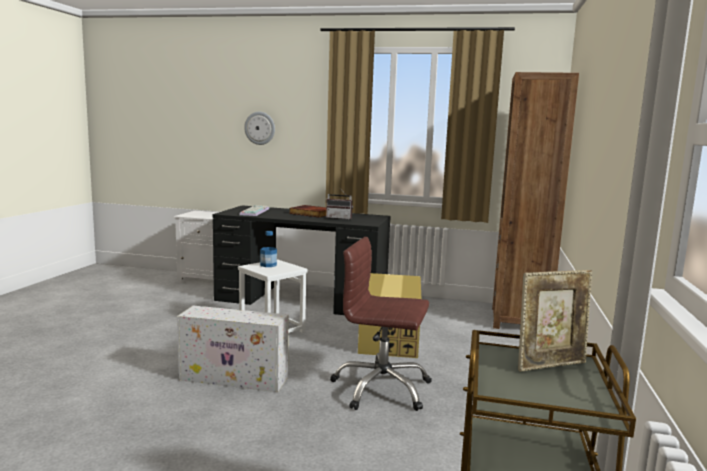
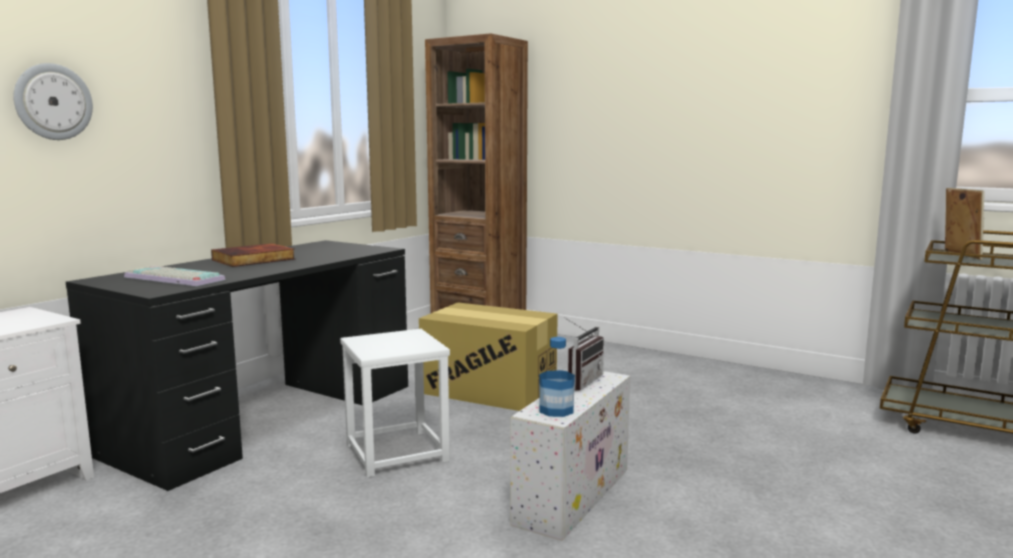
camera: 70 degrees left, 0 degrees up
(268, 265) = (378, 344): bottle -> bottle (556, 410)
(339, 218) = (318, 253): radio -> radio (579, 381)
(381, 388) = (632, 415): brown office chair -> none

